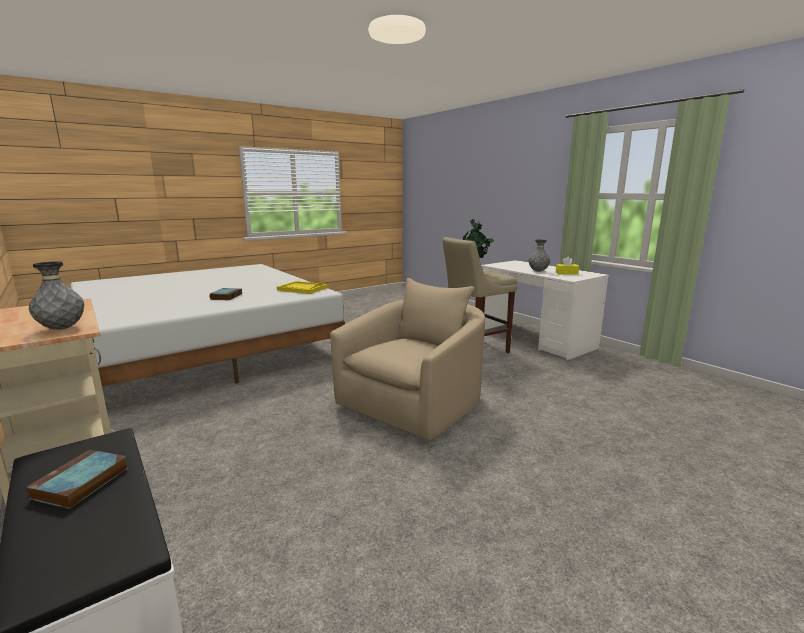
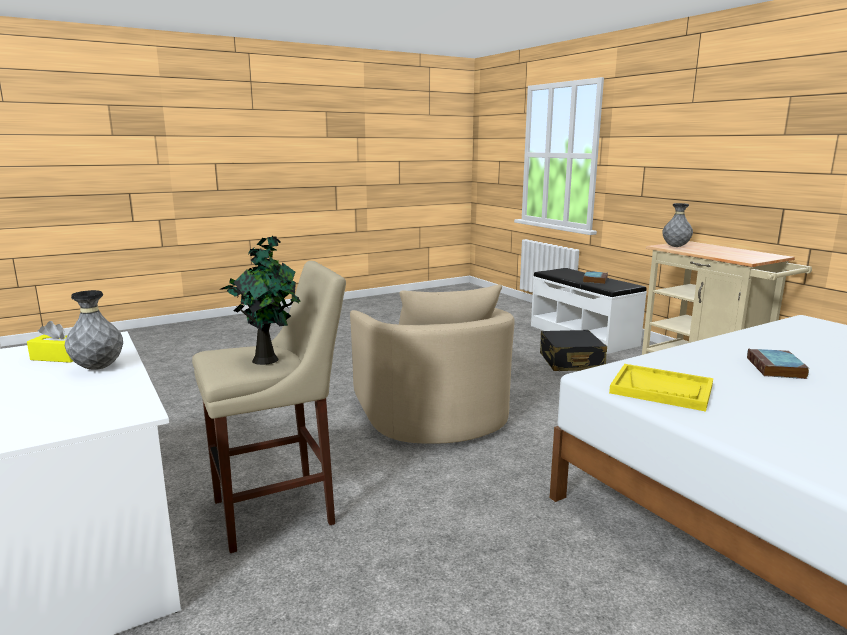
camera: 175 degrees left, 0 degrees up
(231, 492) = (571, 362): none -> black suitcase
(415, 403) = (432, 412): beige armchair -> beige armchair turned 60 degrees counterclockwise

